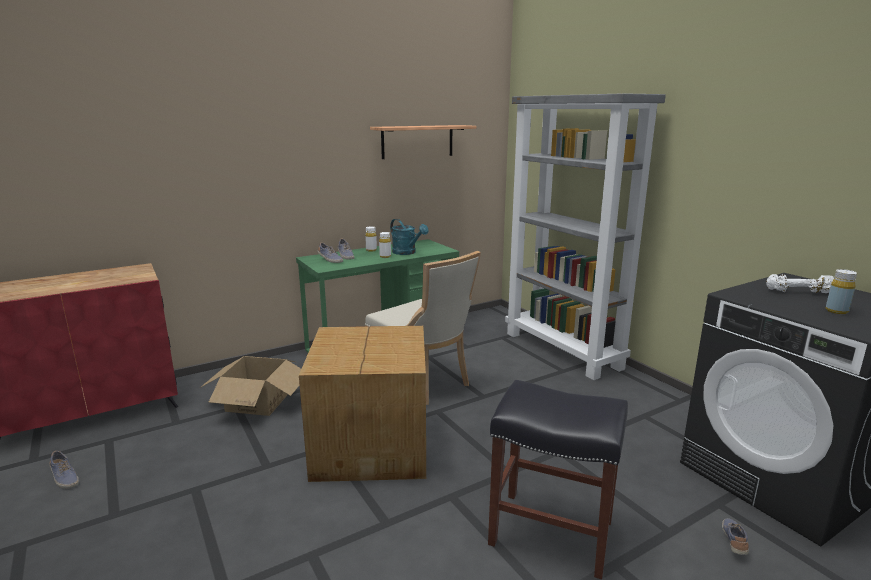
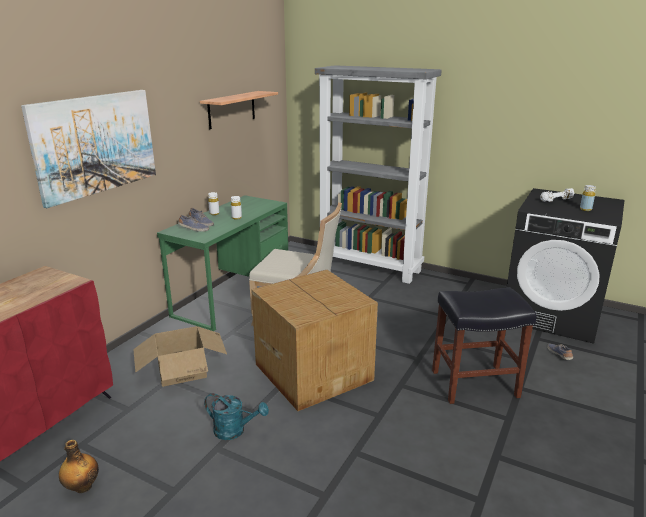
camera: 30 degrees left, 5 degrees up
(64, 478) = (82, 486): shoe -> bottle
(225, 155) = (95, 144): none -> picture
(407, 253) = (249, 211): turquoise watering can -> turquoise watering can (235, 431)

